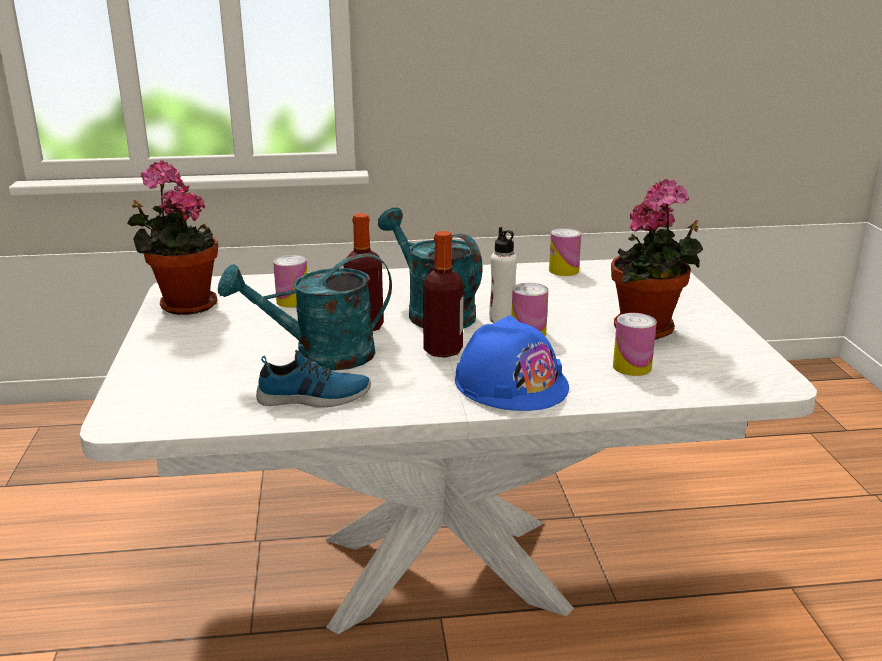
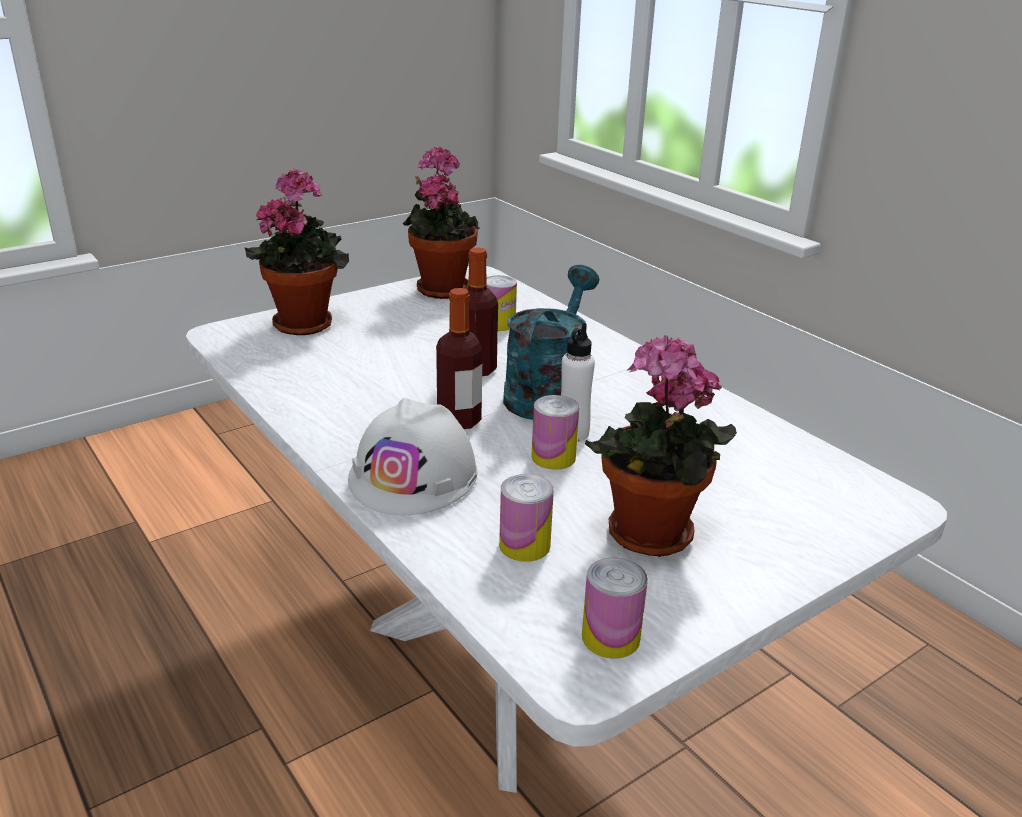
camera: 60 degrees right, 5 degrees up
(163, 375) = (305, 322): none -> potted plant
(314, 398) = (309, 388): shoe -> none
(320, 356) = (392, 368): turquoise watering can -> none
(511, 383) = (414, 476): blue hard hat -> white hard hat
(563, 270) = (773, 439): can -> can (610, 637)

